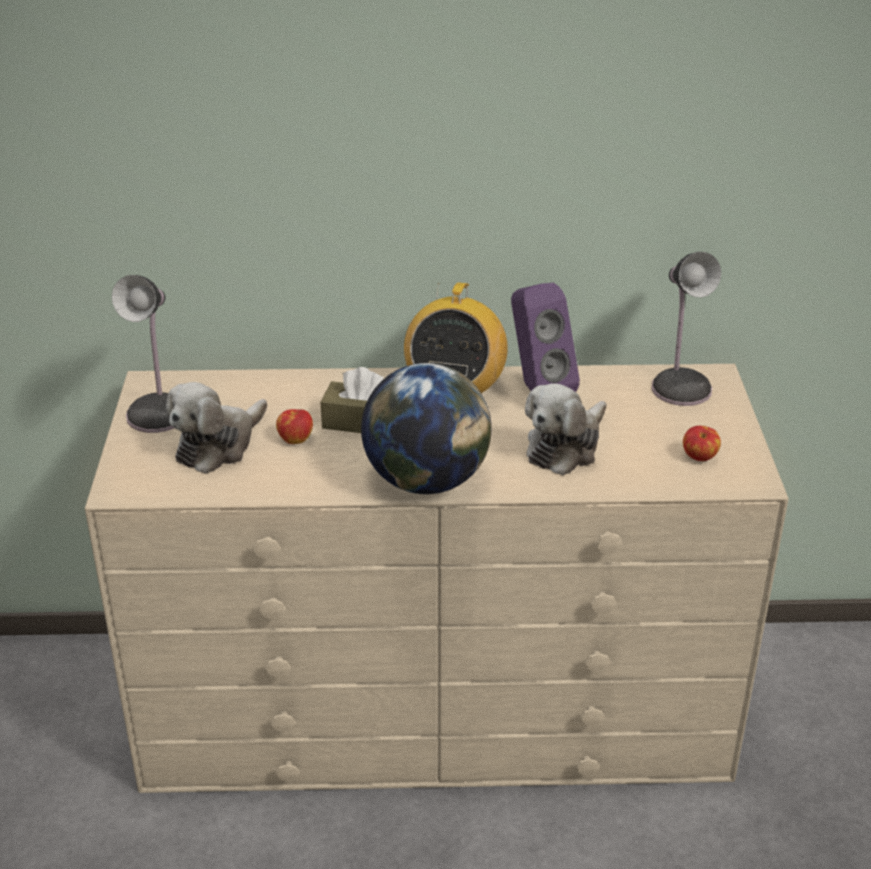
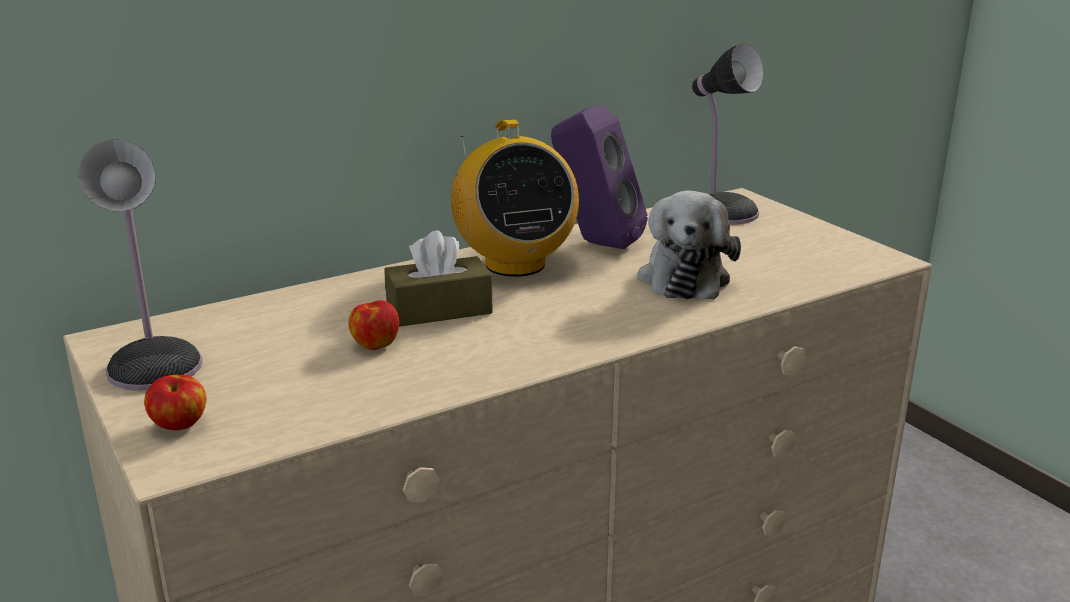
camera: 30 degrees left, 10 degrees down
(218, 445) = (277, 376): plush toy -> none
(426, 481) = (581, 341): globe -> none
(699, 457) = (816, 255): apple -> apple (179, 426)

